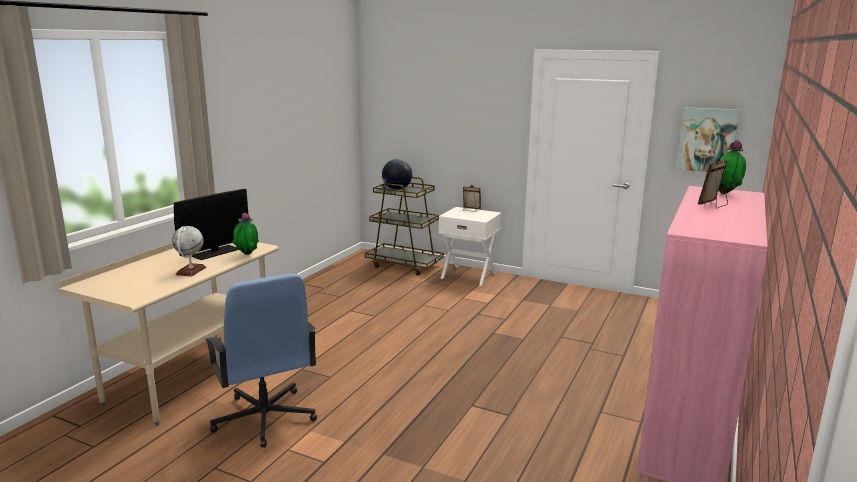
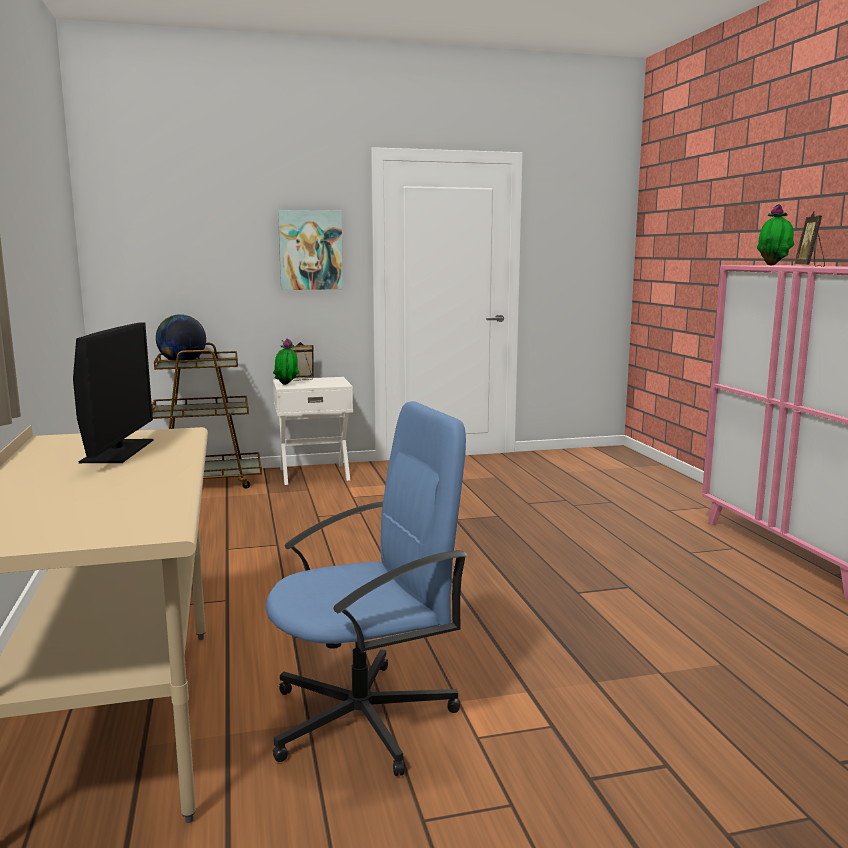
camera: 40 degrees left, 5 degrees down
(191, 271) = (150, 477): globe -> none
(247, 255) = (192, 443): potted plant -> potted plant (286, 385)
(264, 418) = (365, 718): blue office chair -> blue office chair turned 45 degrees counterclockwise
(707, 140) = (578, 254): picture -> picture (310, 250)

